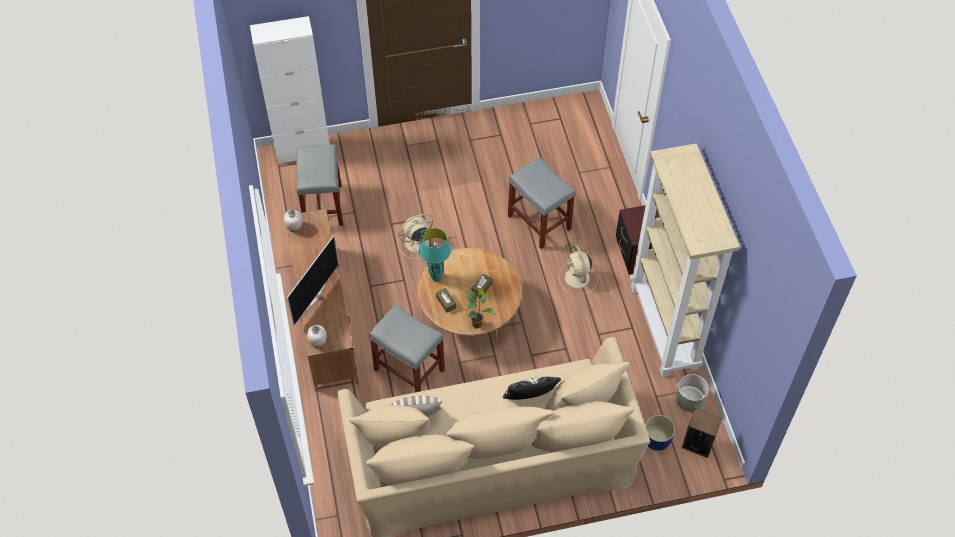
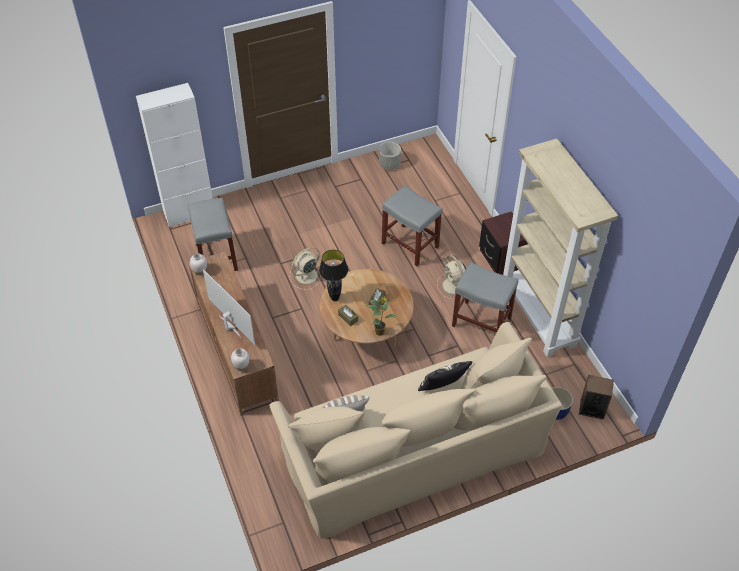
camera: 10 degrees left, 5 degrees down
(314, 297) = (229, 327): television -> television turned 60 degrees counterclockwise
(408, 369) = (321, 384): grey stool -> grey stool (480, 321)
(436, 278) = (334, 298): turquoise table lamp -> black table lamp
(689, 400) = (575, 373): grey planter -> grey planter (389, 164)

